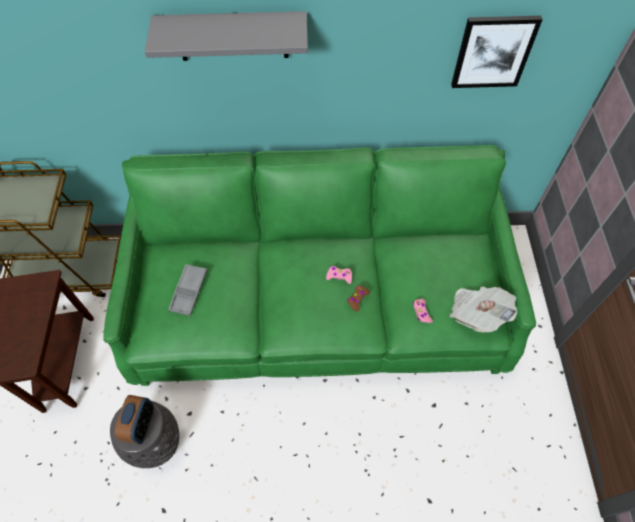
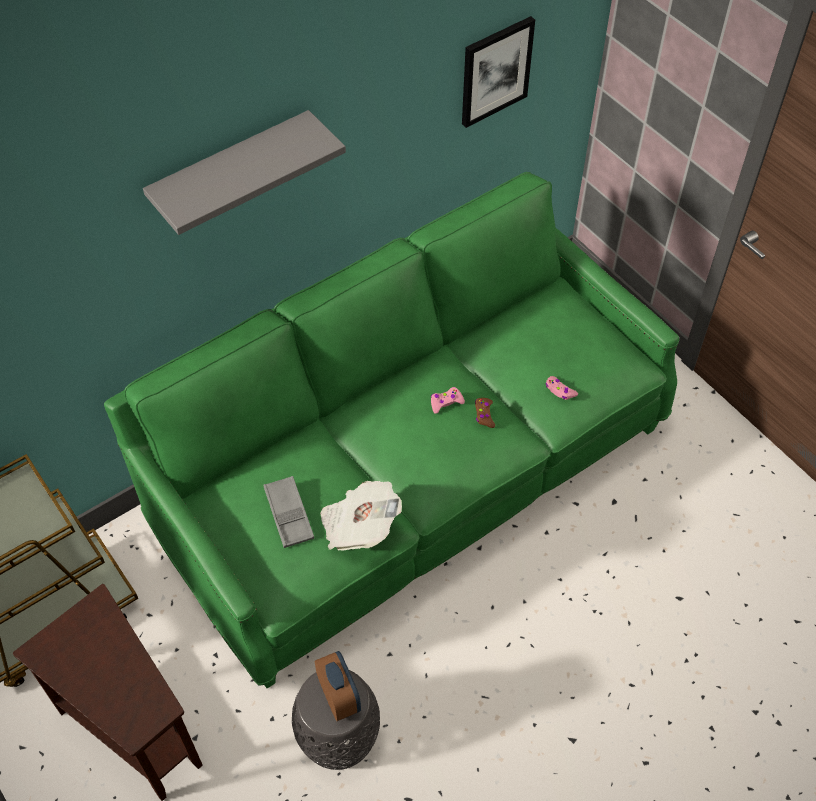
camera: 35 degrees left, 5 degrees down
(477, 313) = (614, 360): newspaper -> newspaper (359, 526)

